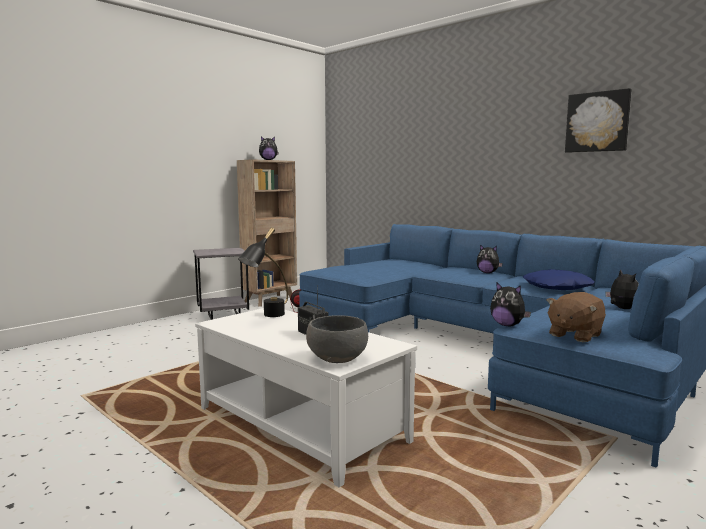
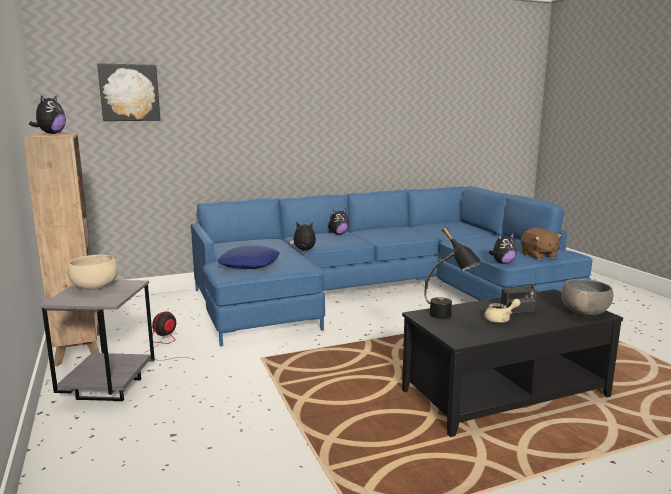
camera: 65 degrees left, 5 degrees up
(228, 250) = (95, 286): none -> beige bowl
(278, 330) = (501, 319): none -> beige teapot
(301, 424) = (503, 393): white coffee table -> black coffee table
(557, 287) = (410, 232): blue pillow -> blue pillow (250, 264)
(597, 122) = (386, 98): picture -> picture (129, 93)
(621, 309) = (475, 236): plush toy -> plush toy (304, 250)

